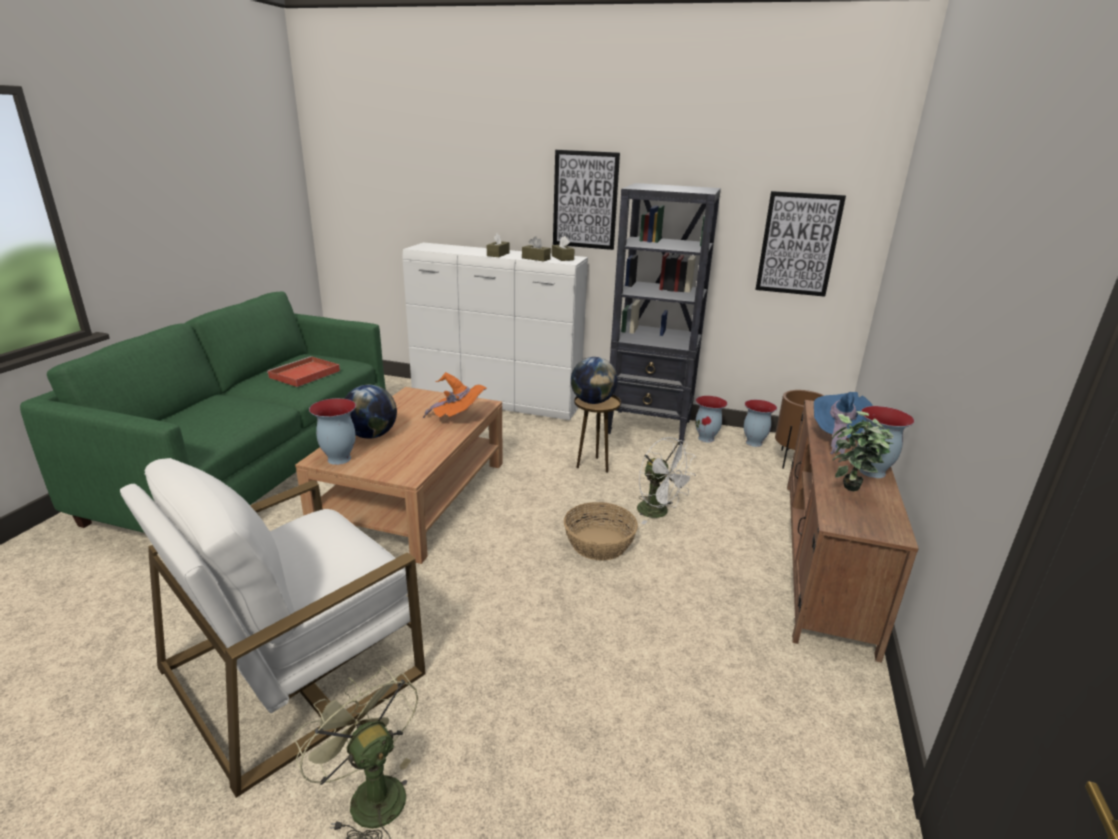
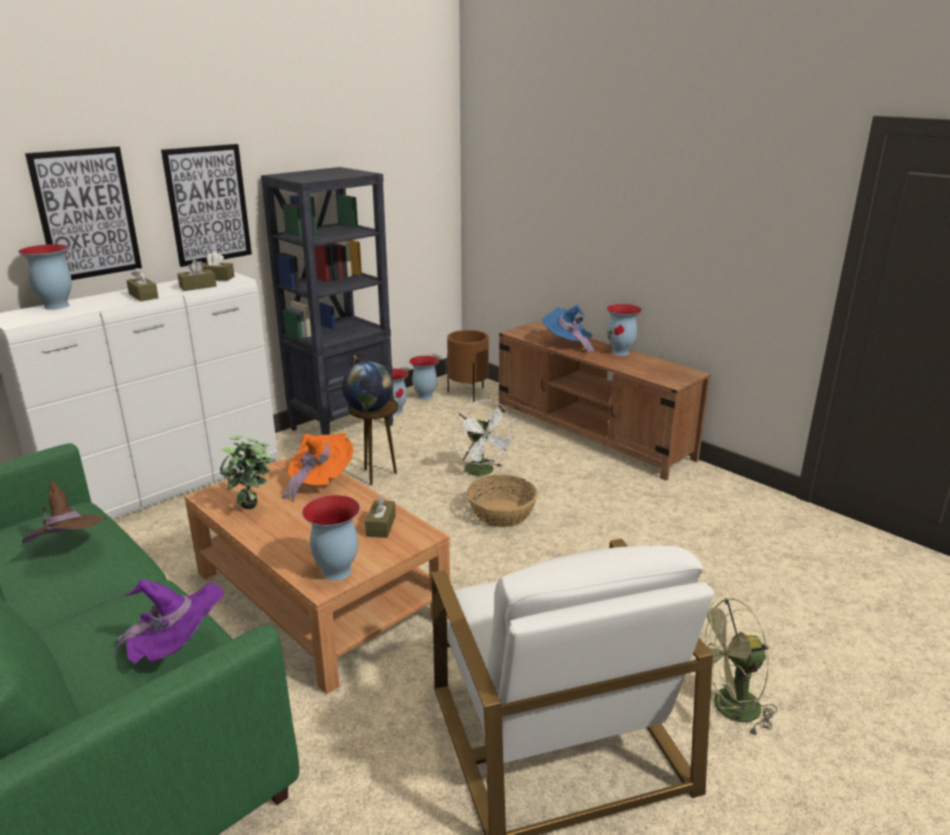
camera: 60 degrees left, 0 degrees up
(208, 430) = (177, 649): none -> purple hat
(304, 374) = (70, 550): red tray -> brown hat
(371, 435) = (298, 541): globe -> none
(411, 457) = (381, 526): none -> brown tissue box
(454, 247) = (56, 306): none -> vase
(659, 513) = (483, 472): white fan -> white fan turned 75 degrees clockwise
(798, 244) = (405, 207): picture -> picture (86, 214)
(850, 493) = (641, 367): potted plant -> potted plant (253, 511)

